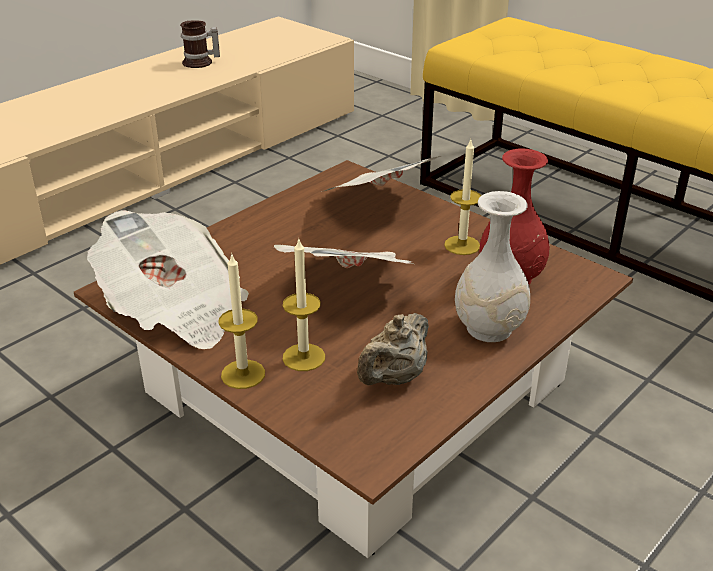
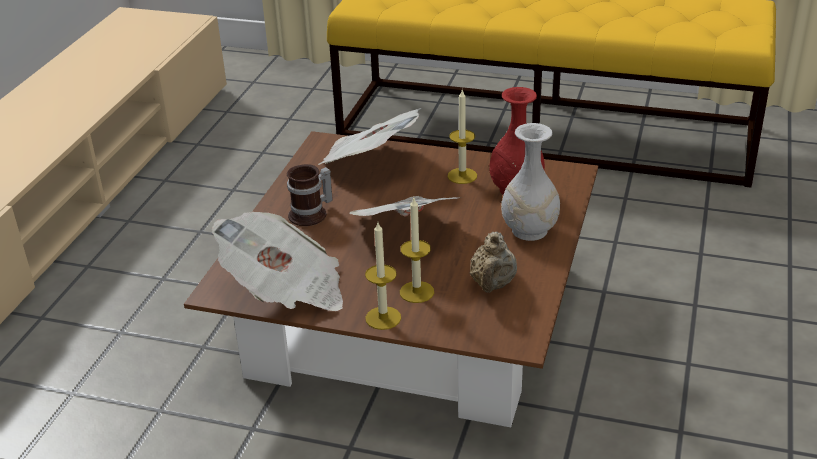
camera: 25 degrees left, 0 degrees up
(200, 63) = (89, 72): mug -> mug (312, 214)

